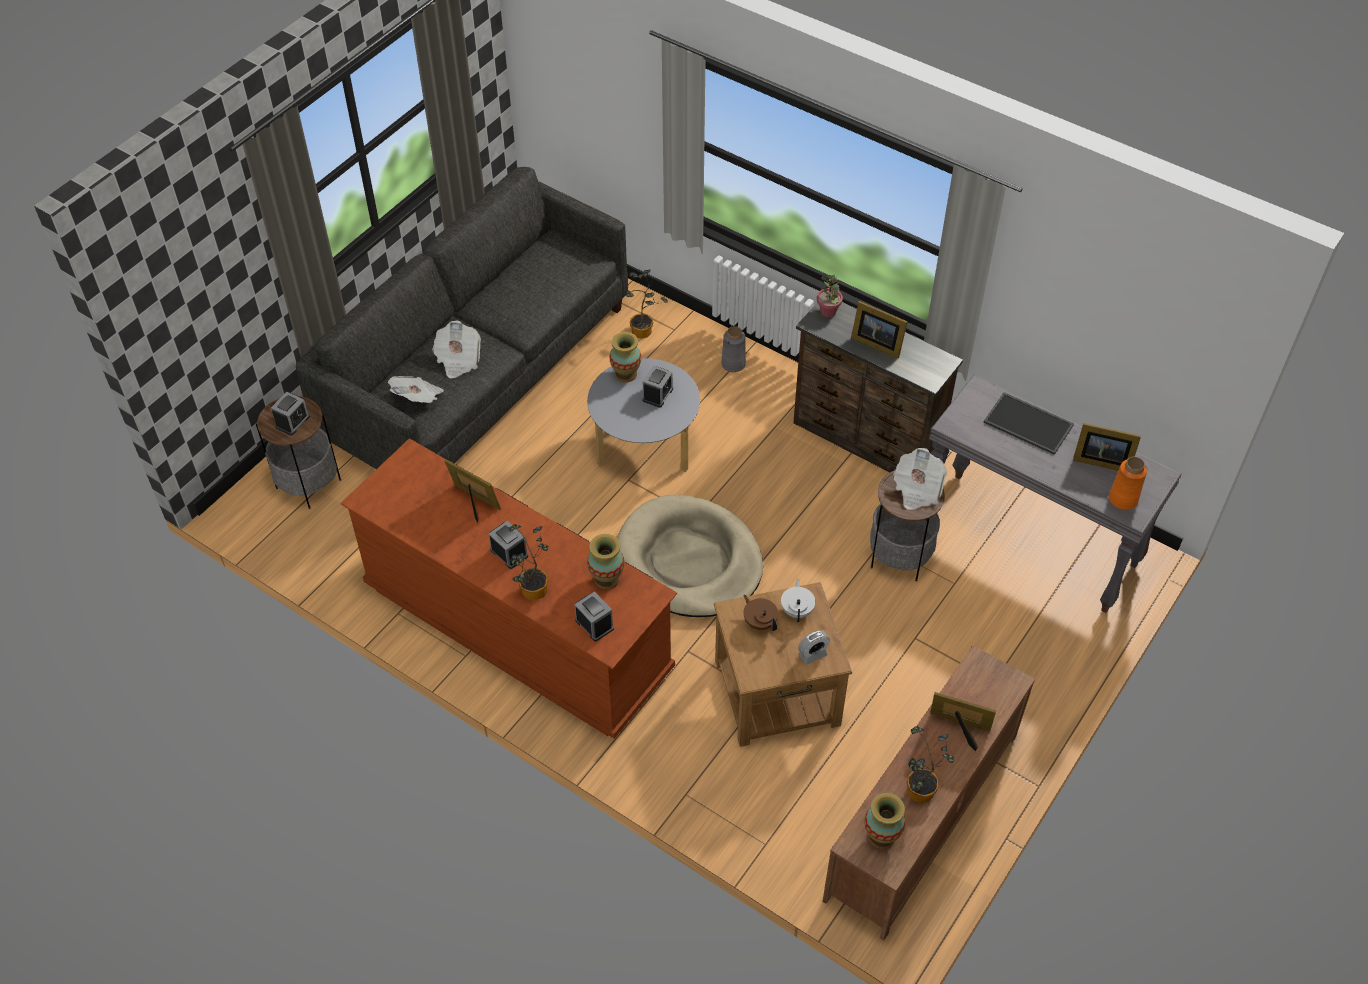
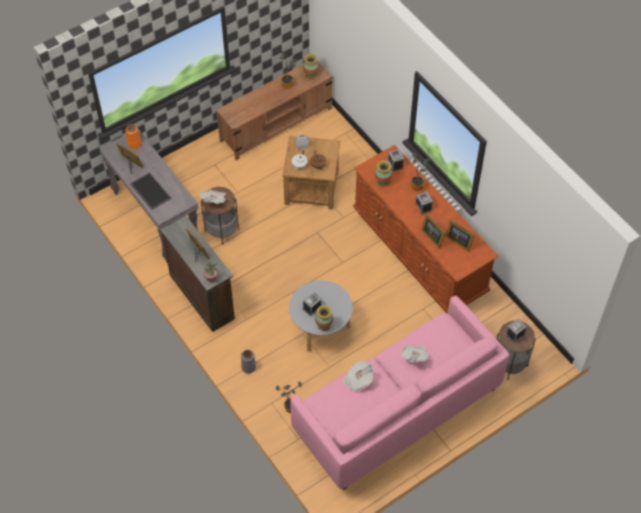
camera: 160 degrees left, 5 degrees up
(418, 398) = (443, 336): newspaper -> newspaper (357, 380)
(478, 372) = (397, 409): grey sofa -> pink sofa
(689, 561) = (324, 259): beige dog bed -> none
(960, 728) = (258, 100): picture frame -> picture frame (458, 240)

